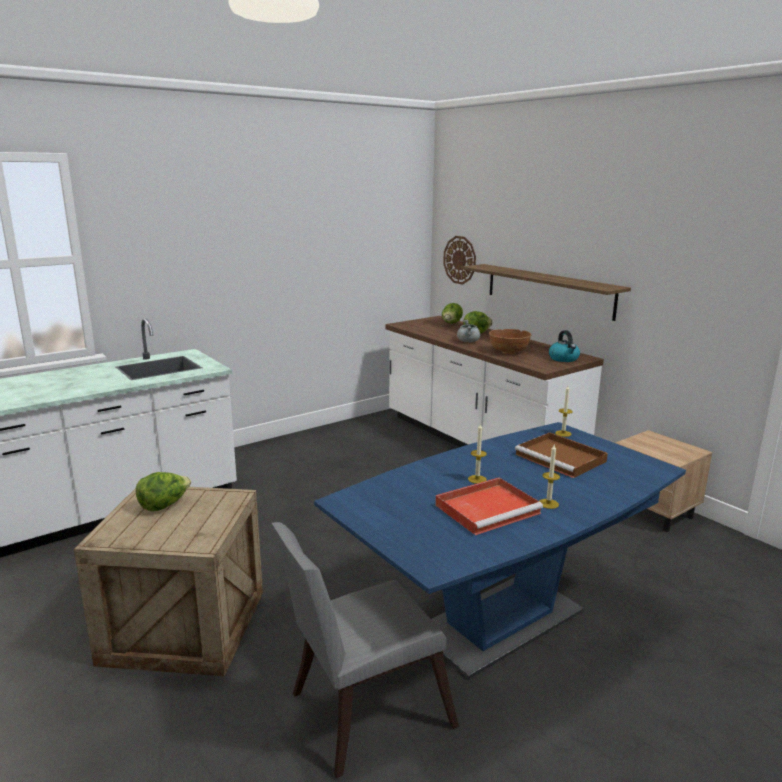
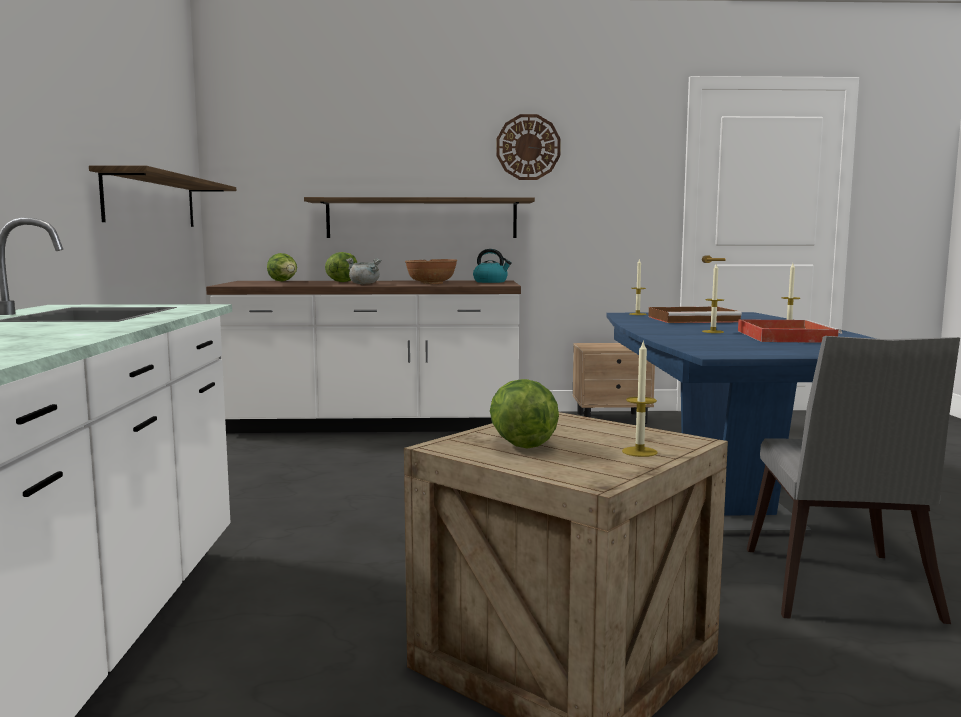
camera: 55 degrees left, 10 degrees down
(166, 538) = (639, 452): none -> candle
(354, 268) = (152, 201): none -> shelf
(460, 260) = (264, 199): wall clock -> wall clock (528, 147)

